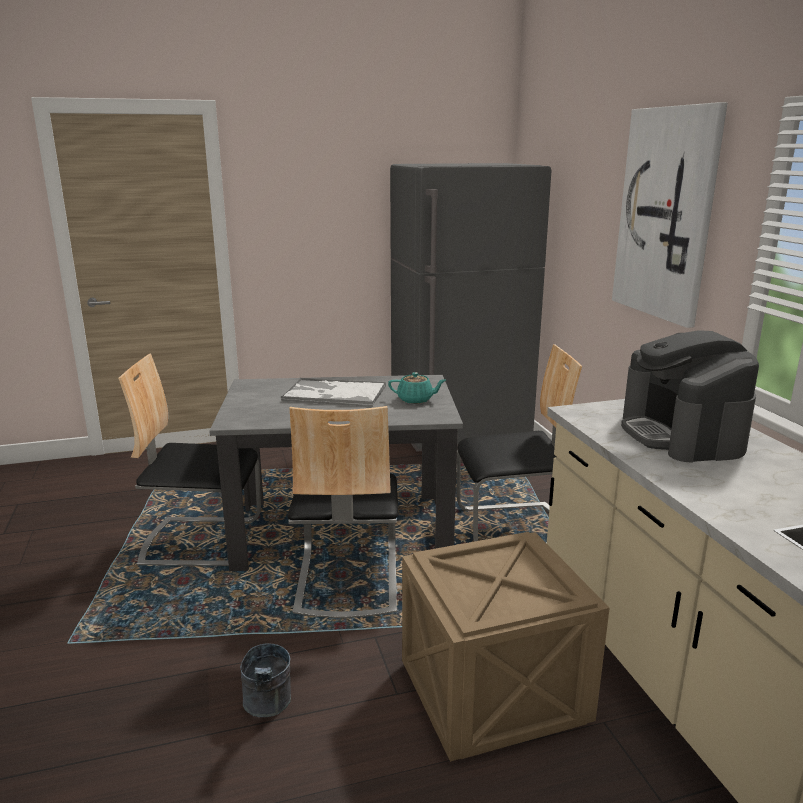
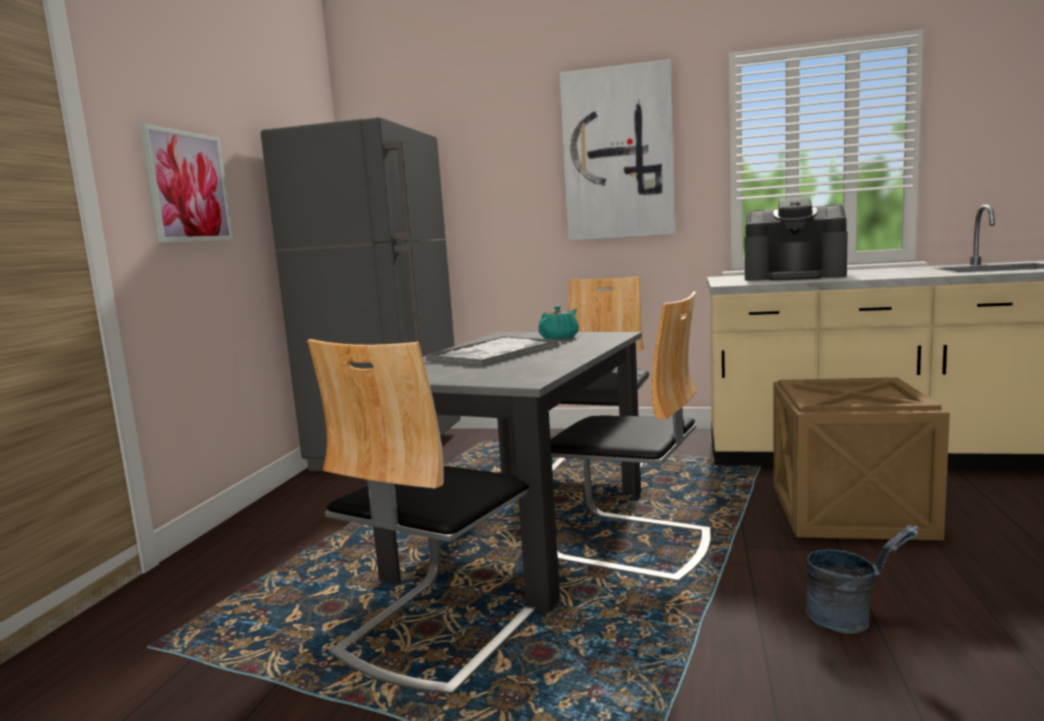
camera: 60 degrees left, 10 degrees down
(305, 215) = (188, 187): none -> picture

